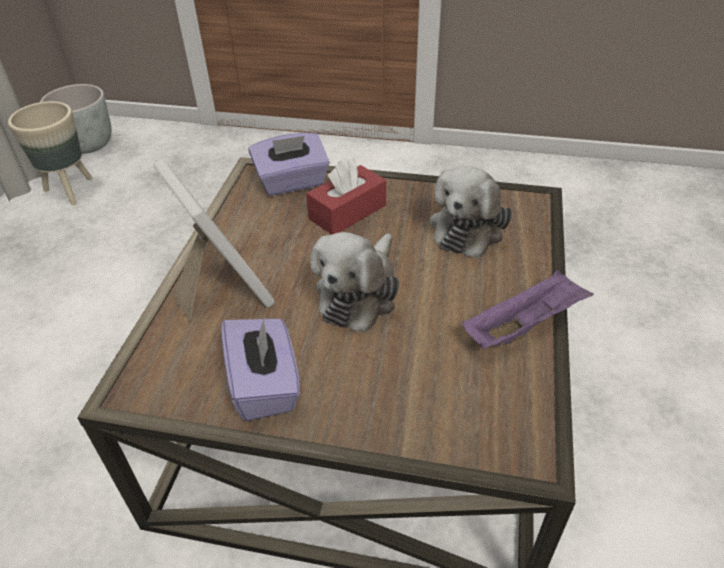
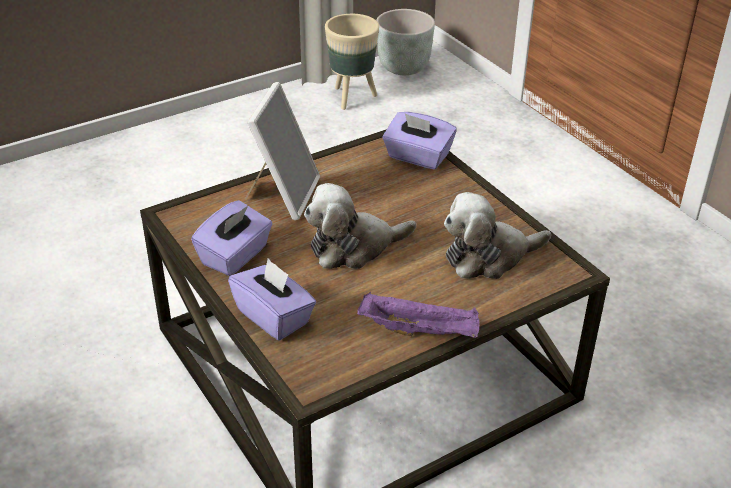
camera: 45 degrees right, 5 degrees down
(347, 212) = (424, 197): red tissue box -> none
(396, 416) = (274, 317): none -> purple tissue box

